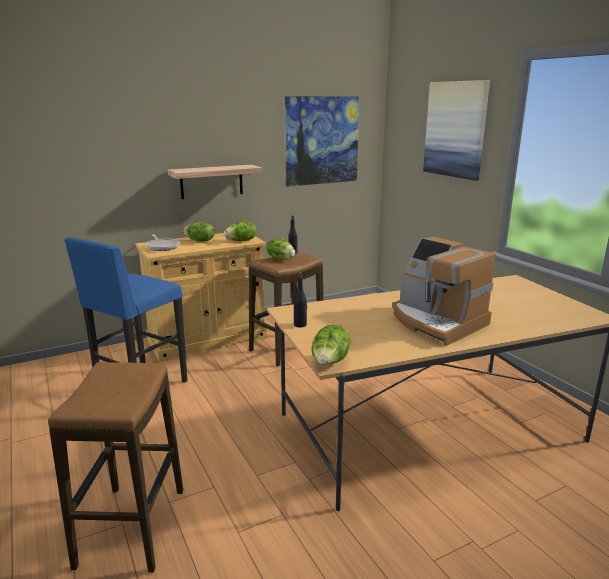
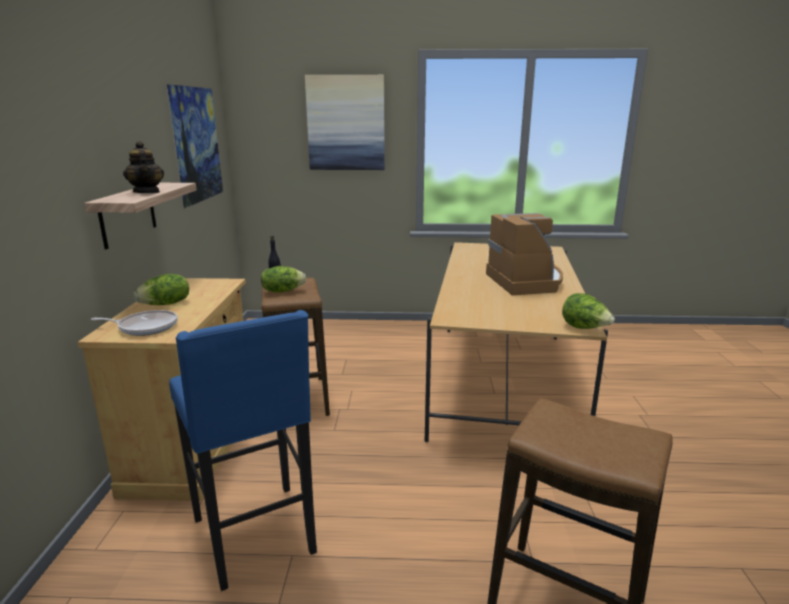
camera: 60 degrees left, 0 degrees up
(211, 168) = (147, 192): none -> teapot
(241, 241) = (216, 286): lettuce -> none
(300, 325) = (490, 321): black bottle -> none
(436, 322) = (526, 281): coffee machine -> coffee machine turned 90 degrees counterclockwise

